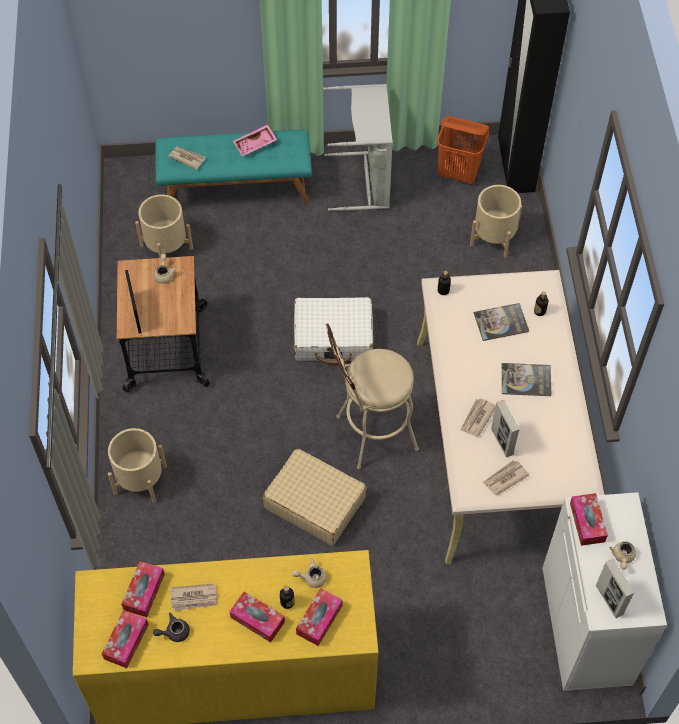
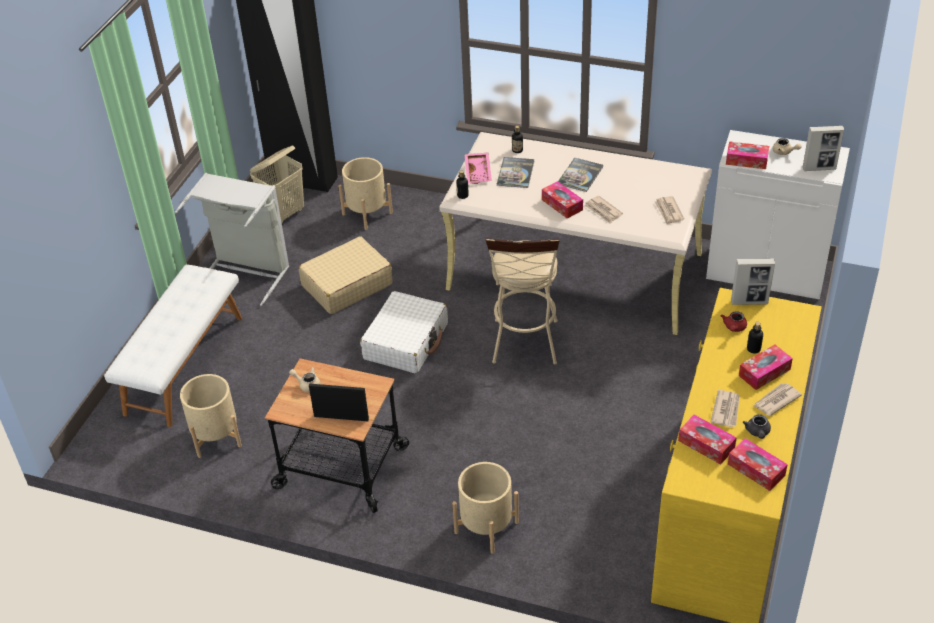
camera: 65 degrees left, 15 degrees down
(187, 158) = (154, 353): newspaper -> newspaper (776, 400)
(236, 188) = (183, 364): turquoise bench -> white bench
(255, 145) = (178, 300): pink tray -> pink tray (479, 172)
(311, 577) = (734, 328): beige teapot -> red teapot
(314, 502) = (577, 402): beige suitcase -> beige suitcase (346, 285)
(319, 620) = (778, 333): tissue box -> tissue box (562, 205)
(459, 174) = (284, 214): orange laundry basket -> beige laundry basket
(502, 442) = (633, 204): picture frame -> picture frame (749, 302)

